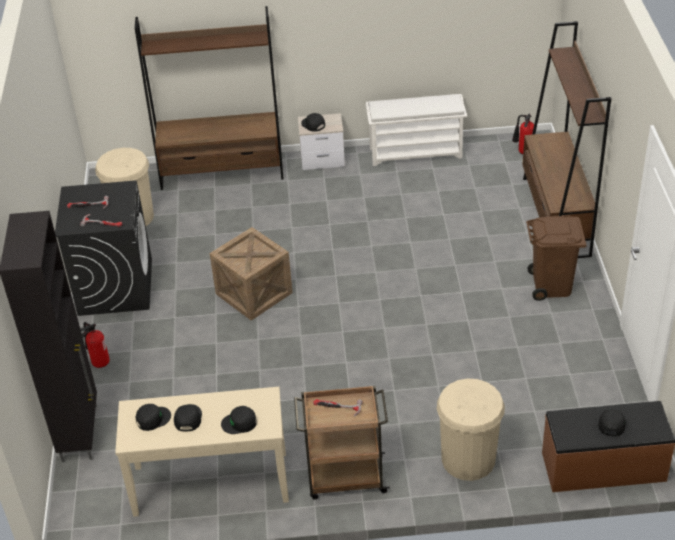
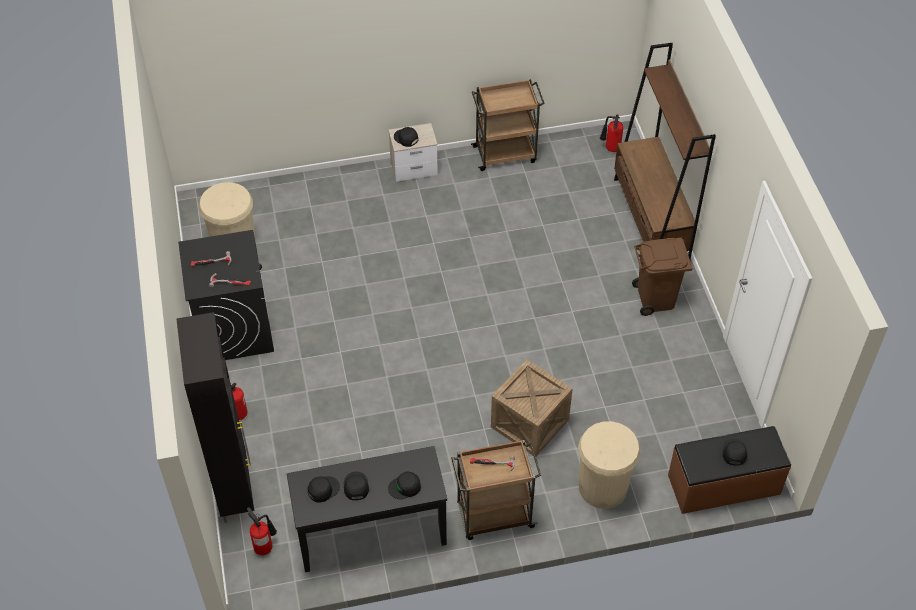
camera: 10 degrees left, 10 degrees up
(97, 487) = (265, 545): none -> fire extinguisher
(211, 484) = (371, 533): beige console table -> black console table
(222, 172) = (315, 189): brown bookcase -> none
(254, 293) = (373, 326): crate -> crate (529, 423)
(416, 152) = (505, 154): white shoe rack -> brown cart

